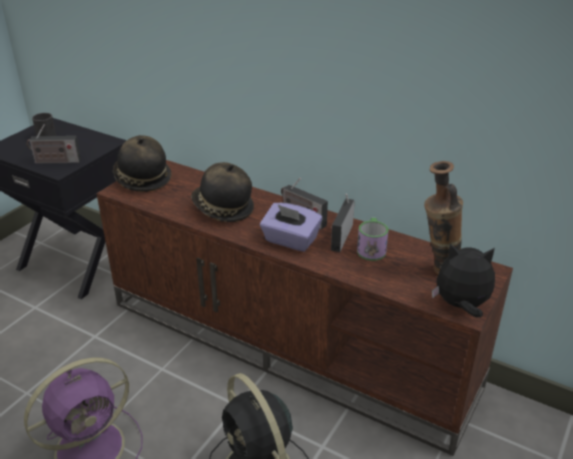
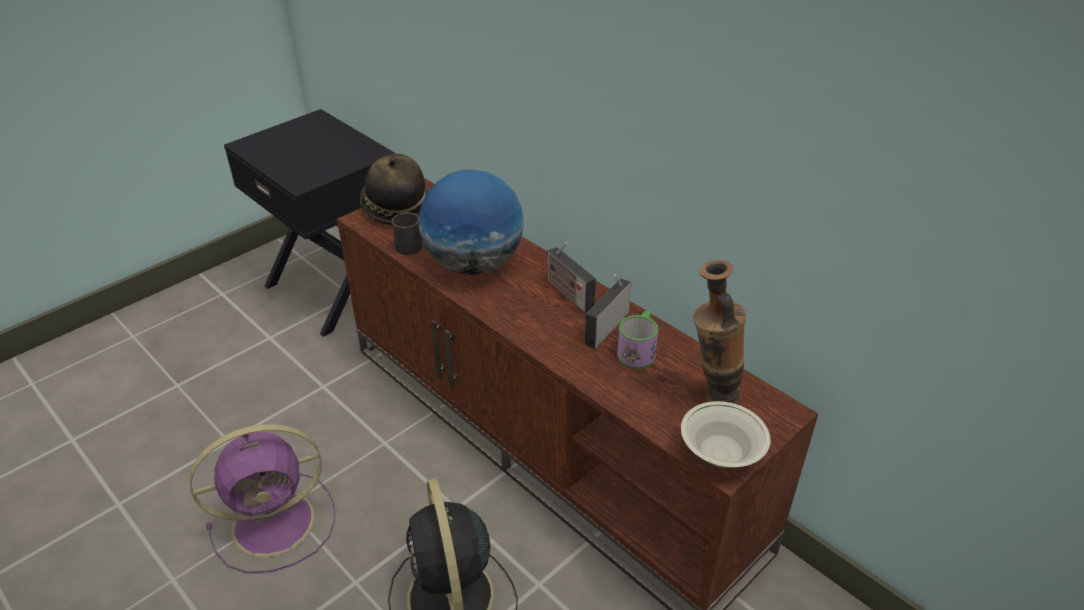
camera: 15 degrees right, 5 degrees up
(46, 135) = (306, 134): black mug -> black mug (409, 243)
(55, 161) = (302, 171): radio -> none
(222, 209) = (474, 264): hat -> globe
(290, 240) = (539, 322): purple tissue box -> none
(461, 306) = (720, 455): plush toy -> white bowl

